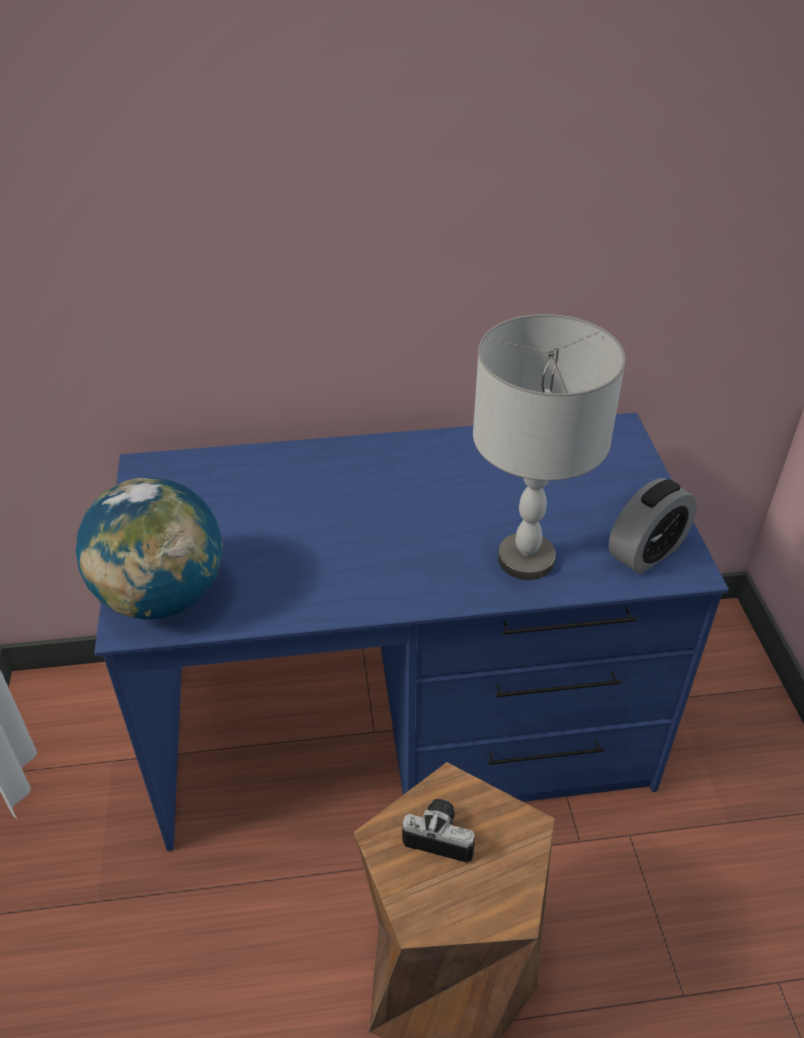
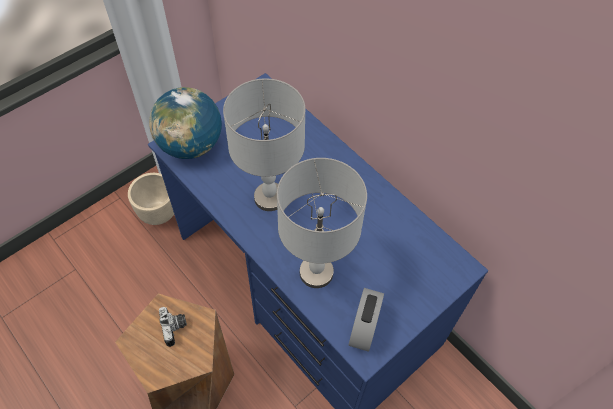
camera: 55 degrees right, 15 degrees up
(81, 865) = (158, 213): none -> beige planter
(354, 550) = (269, 197): none -> grey table lamp
(646, 552) = (364, 327): alarm clock -> alarm clock turned 90 degrees counterclockwise

